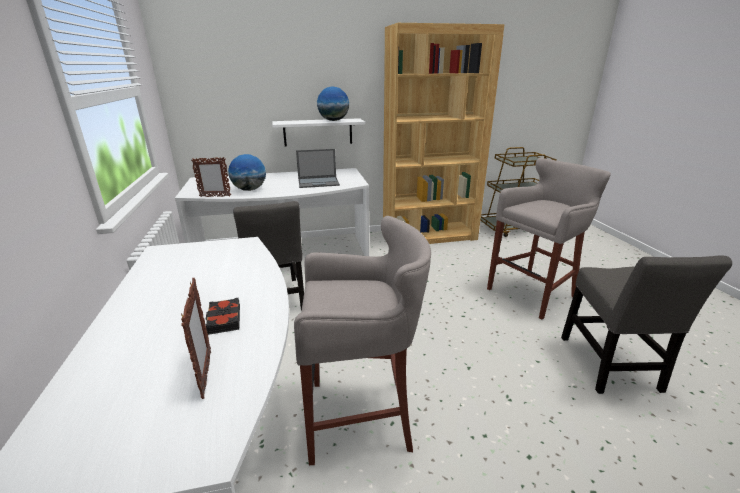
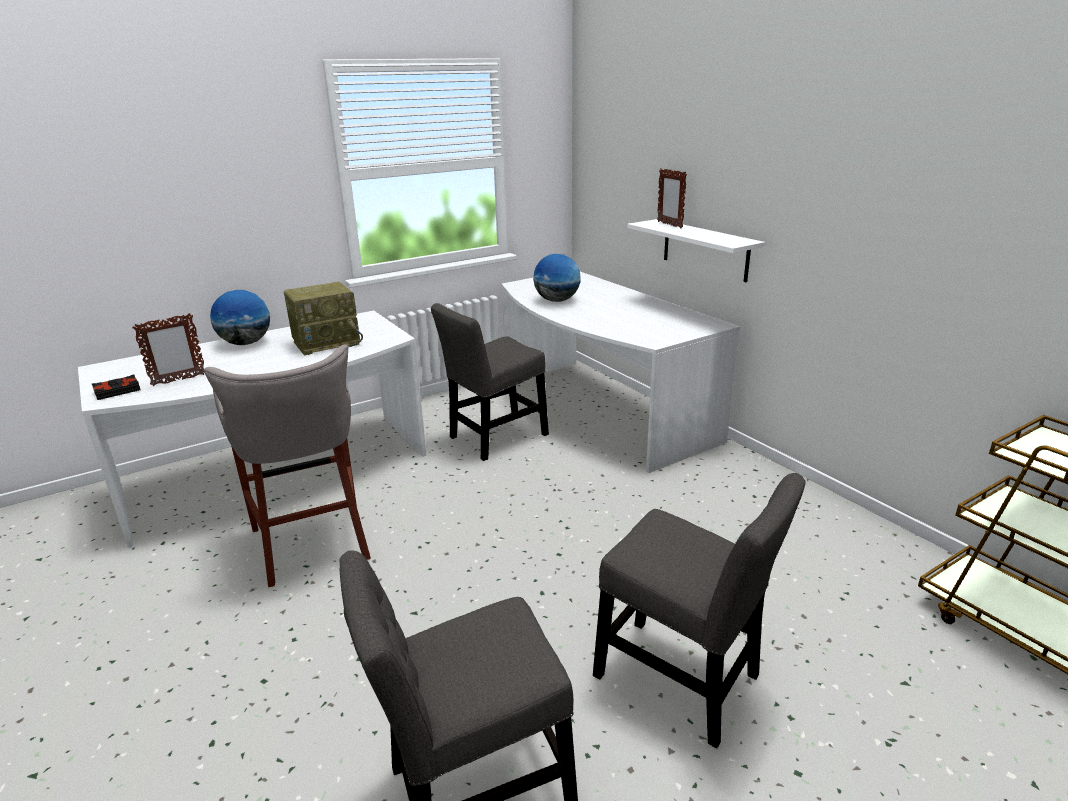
camera: 70 degrees right, 0 degrees up
(210, 272) = (327, 342): none -> radio
(215, 196) = (518, 295): picture frame -> picture frame (669, 225)
(223, 319) = (248, 367): black book -> black book (117, 391)
(319, 182) = (627, 322): laptop -> none
(333, 120) = (707, 236): globe -> globe (246, 343)
(429, 236) = (811, 513): brown bookcase -> none
(534, 293) = (683, 681): grey stool -> grey chair

